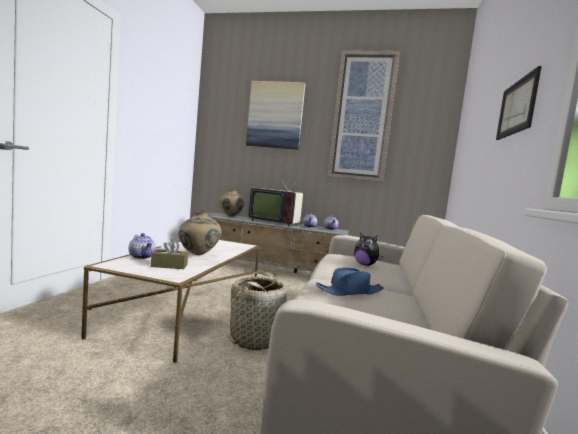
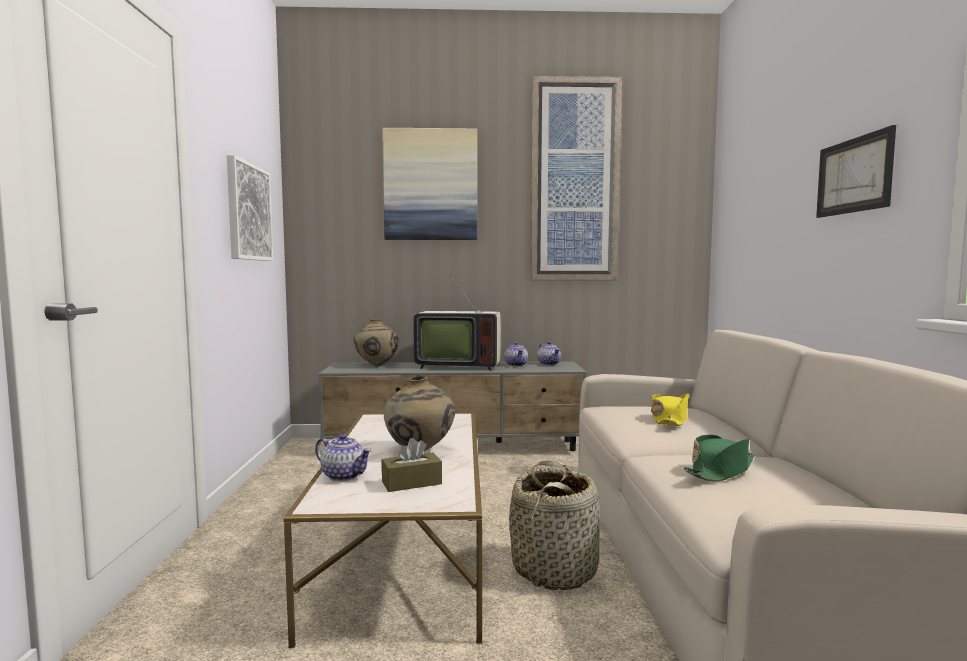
camera: 15 degrees left, 0 degrees up
(165, 121) = (248, 212): none -> picture
(350, 292) = (720, 471): blue hat -> green hat
(365, 265) = (669, 419): plush toy -> yellow hat

